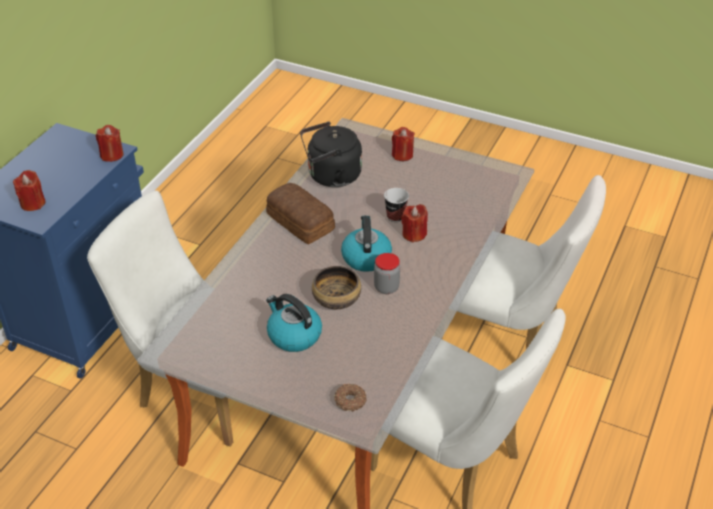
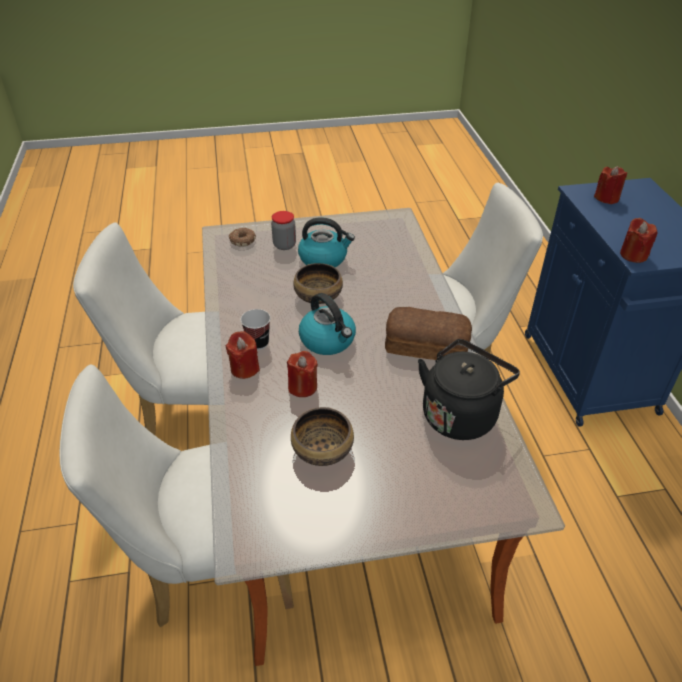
camera: 145 degrees right, 0 degrees up
(386, 287) = (284, 323): jar -> jar (284, 245)
(395, 216) = (340, 398): cup -> cup (258, 343)
(402, 155) = (415, 496): red candle -> red candle (244, 368)
(432, 195) = (323, 449): none -> bowl

